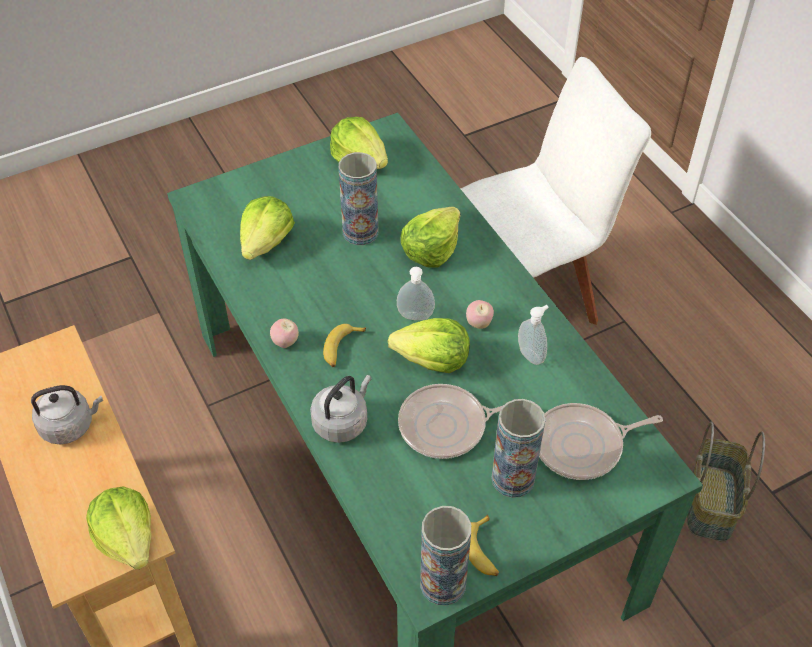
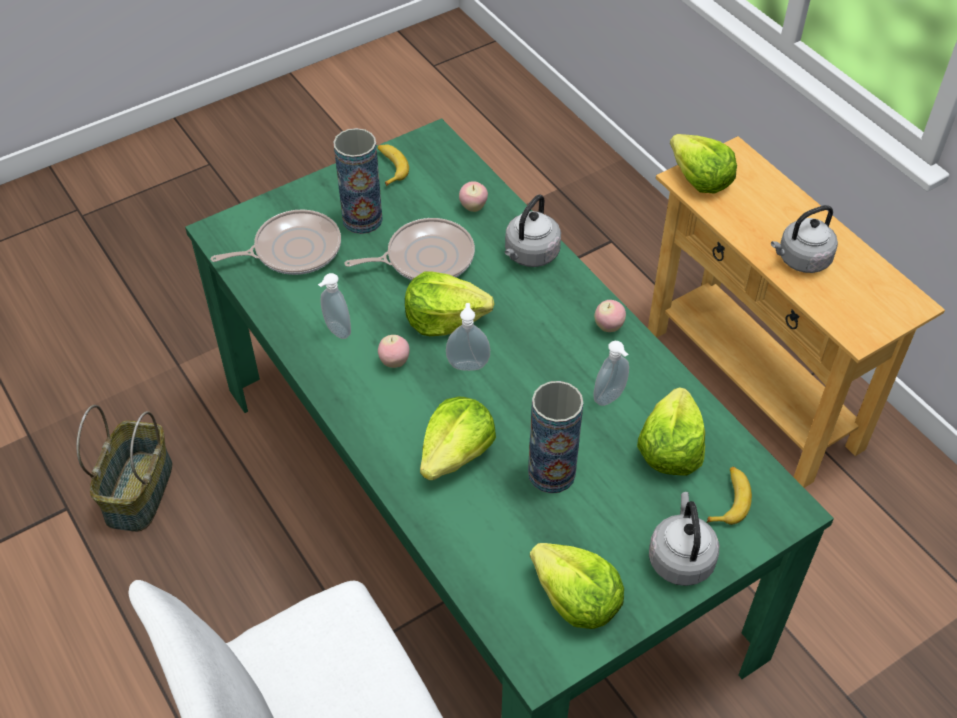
camera: 175 degrees right, 0 degrees up
(283, 177) = (680, 557): none -> grey kettle
(301, 282) = (610, 398): none -> soap dispenser
(341, 348) = (545, 324): banana -> banana (729, 500)
(393, 485) = (473, 207): none -> apple
(443, 584) = (423, 145): vase -> none

